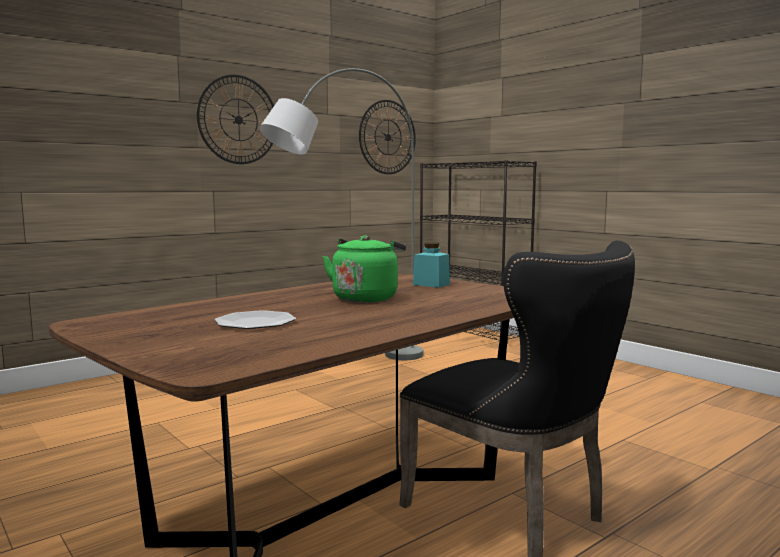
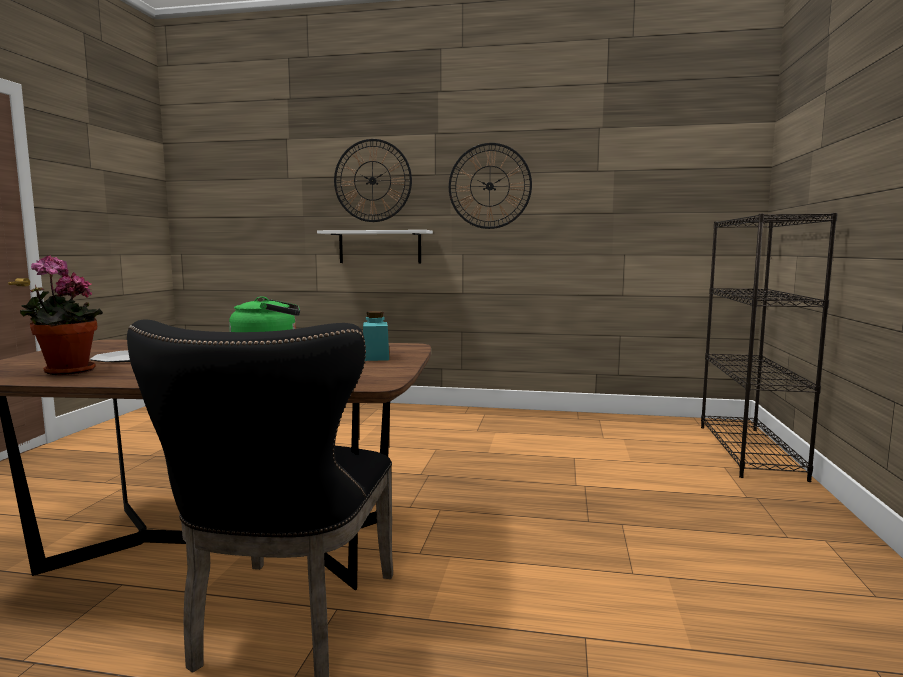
camera: 50 degrees right, 0 degrees up
(117, 183) = (380, 247): none -> white shelf
(291, 340) = (65, 372): none -> potted plant
(348, 369) = (516, 447): grey floor lamp -> none
(388, 137) = (685, 191): wall clock -> wall clock (372, 180)

